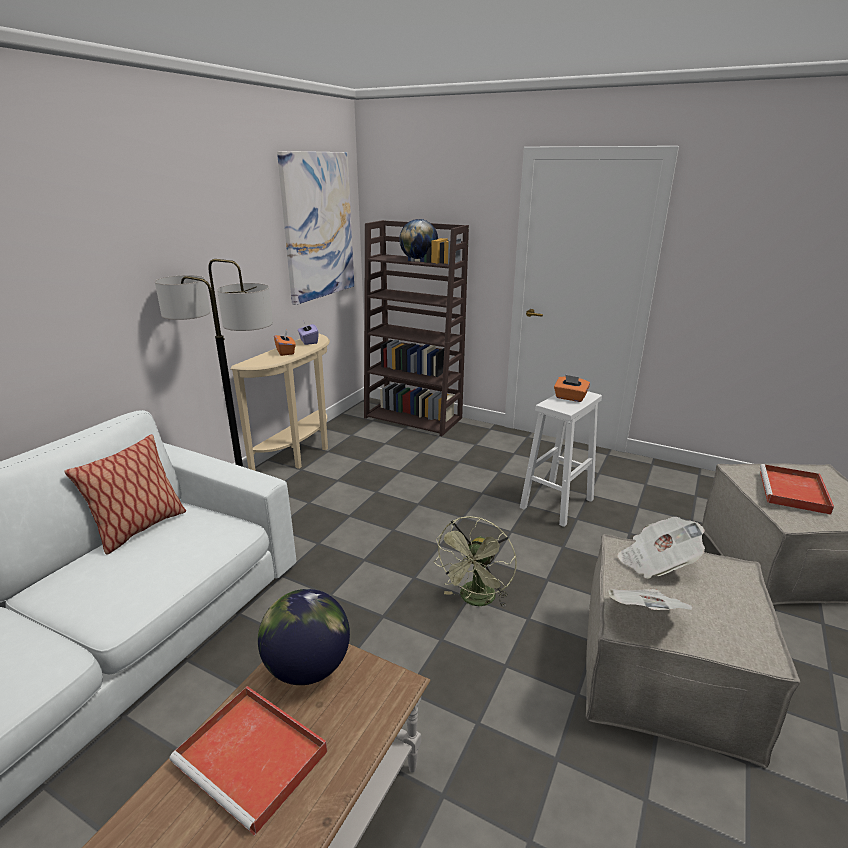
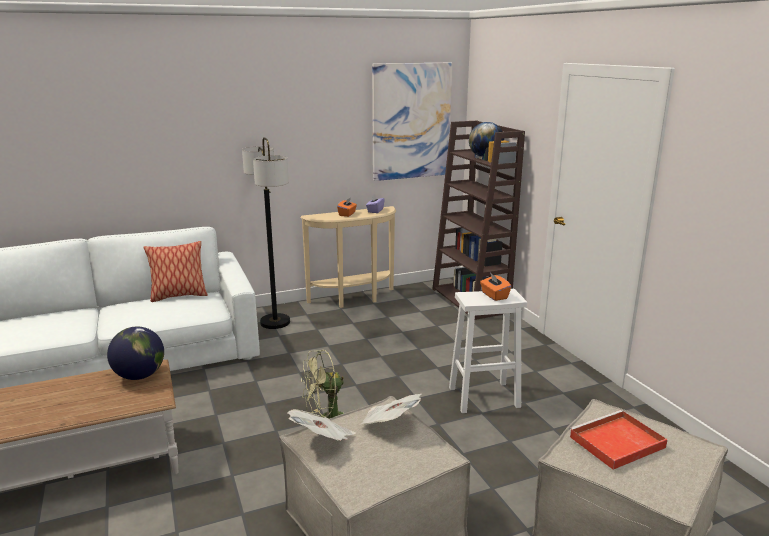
camera: 40 degrees right, 5 degrees down
(254, 758) = (75, 393): red tray -> none

